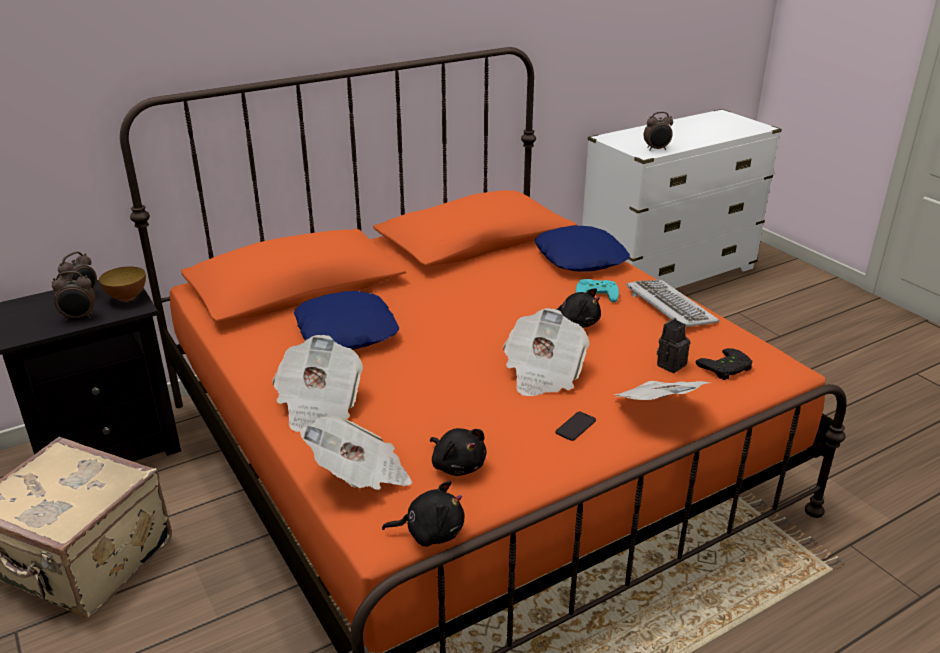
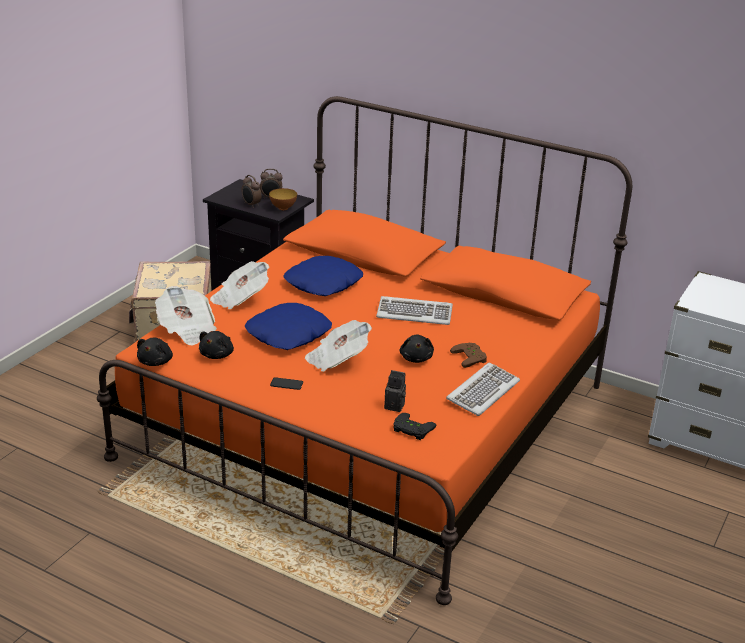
camera: 60 degrees right, 0 degrees up
(430, 532) = (156, 361): black plush toy -> black plush toy turned 45 degrees clockwise
(477, 296) = (414, 313): none -> keyboard
(581, 258) = (522, 339): blue pillow -> blue pillow (289, 334)
(597, 293) = (471, 357): turquoise game controller -> brown game controller
(656, 149) = (713, 307): alarm clock -> none
(657, 409) = (332, 410): newspaper -> none

